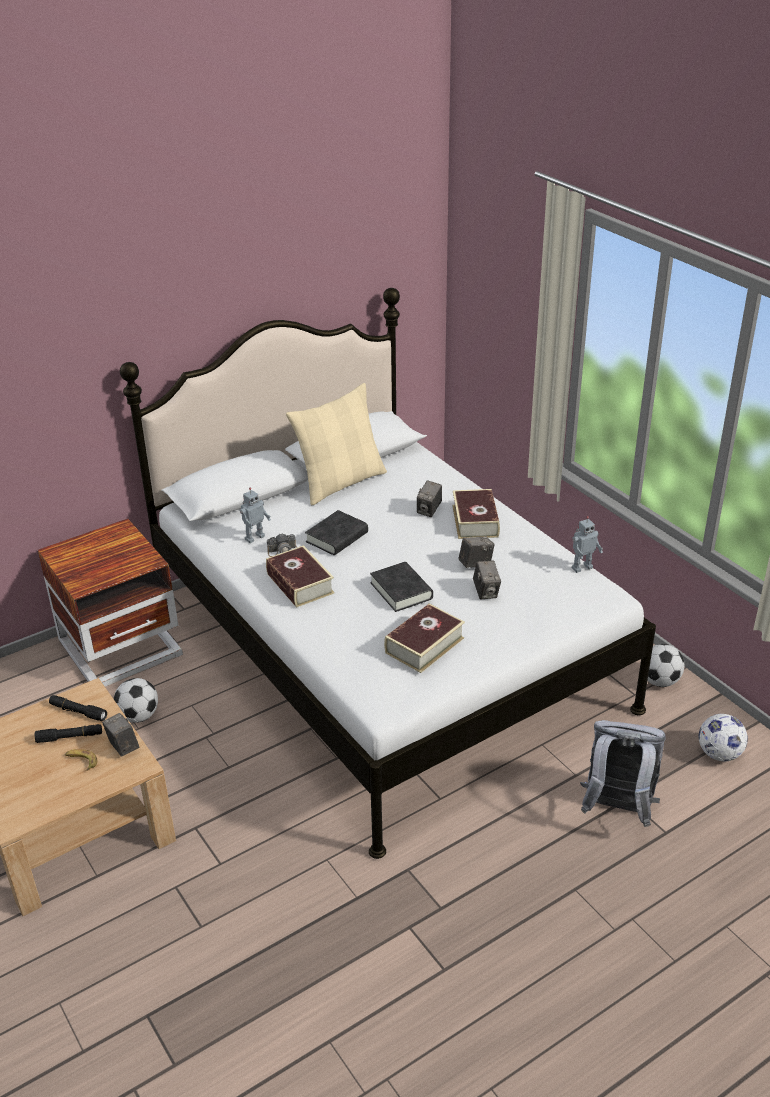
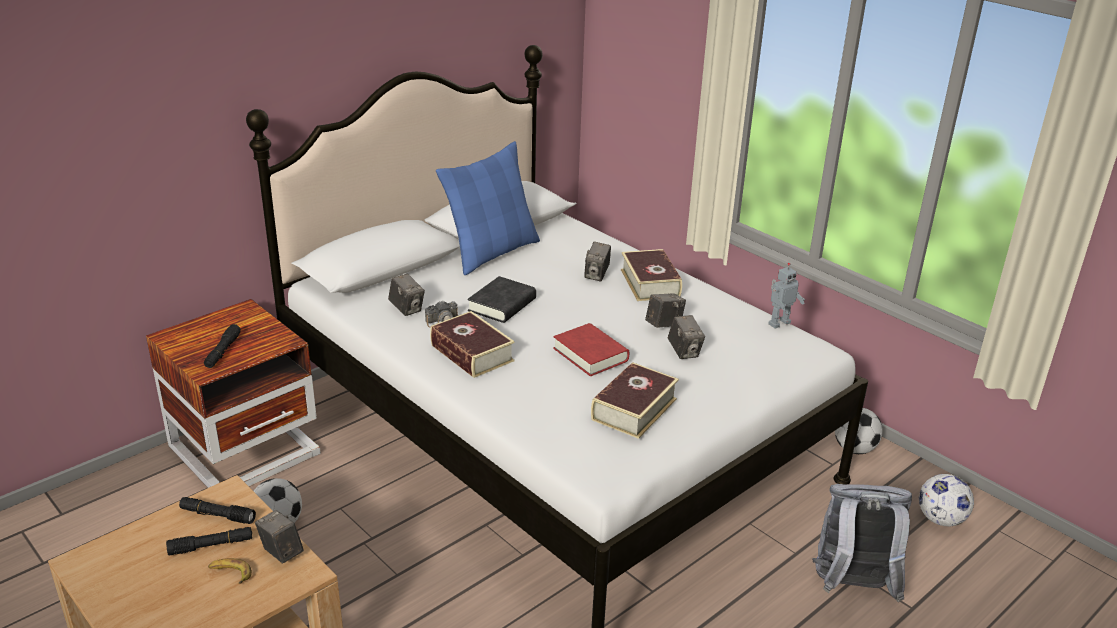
camera: 10 degrees left, 5 degrees down
(97, 568) = (222, 351): none -> black flashlight
(254, 537) = (407, 309): toy robot -> camera
(341, 483) = (492, 252): beige pillow -> blue pillow
(401, 591) = (590, 354): black book -> red book

